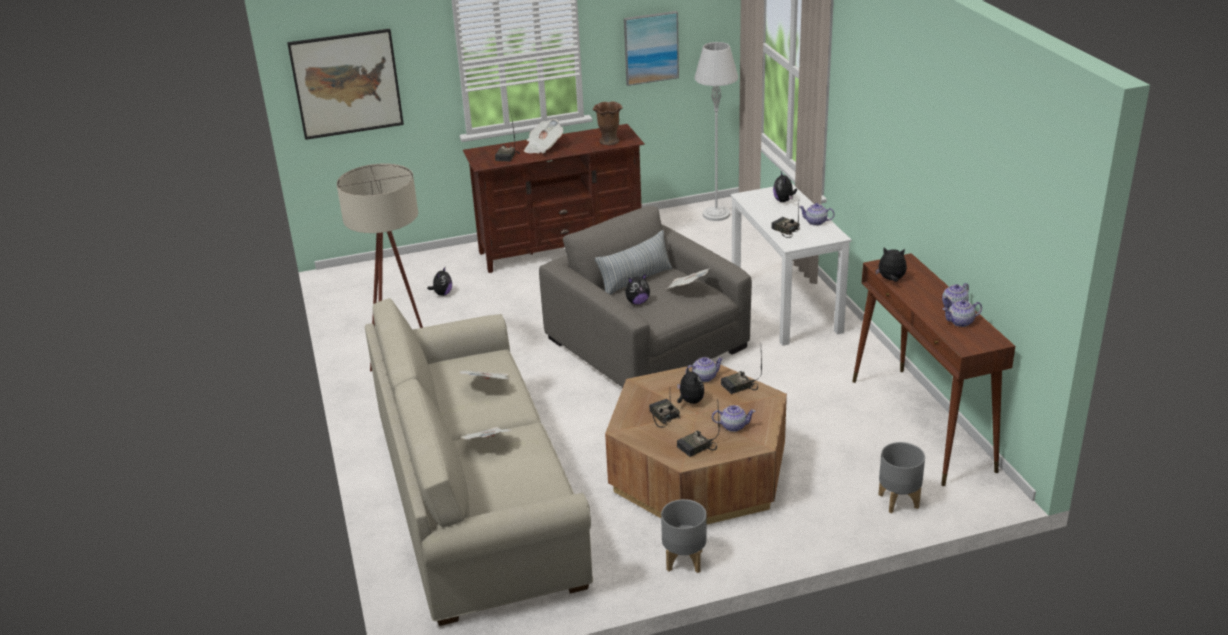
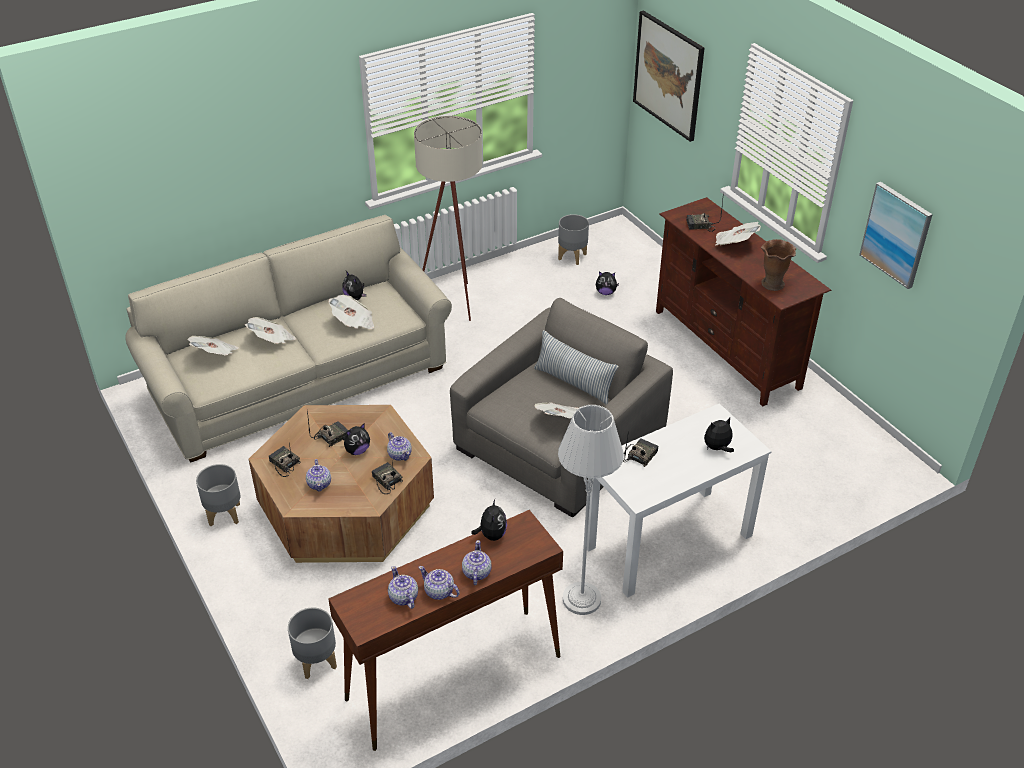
camera: 75 degrees right, 10 degrees up
(369, 304) = (572, 256): none -> grey planter
(497, 485) = (215, 354): none -> newspaper
(637, 302) = (524, 389): plush toy -> plush toy (355, 298)
(716, 215) = (867, 456): grey floor lamp -> grey floor lamp (581, 599)
(816, 222) = (669, 480): teapot -> teapot (476, 573)

